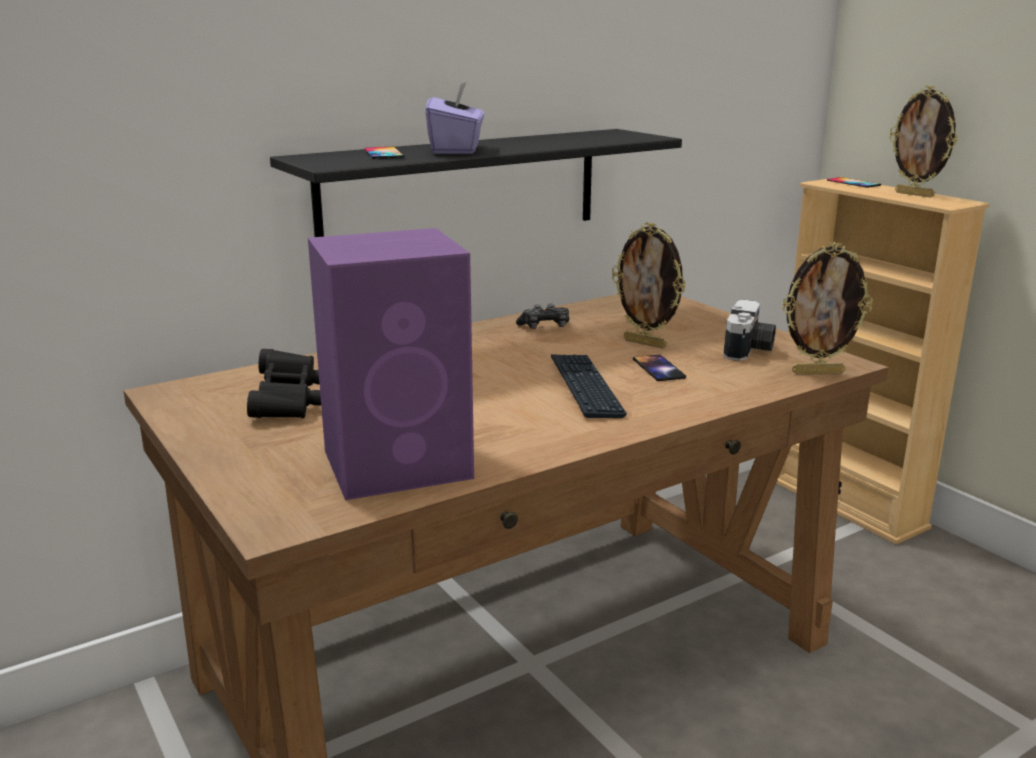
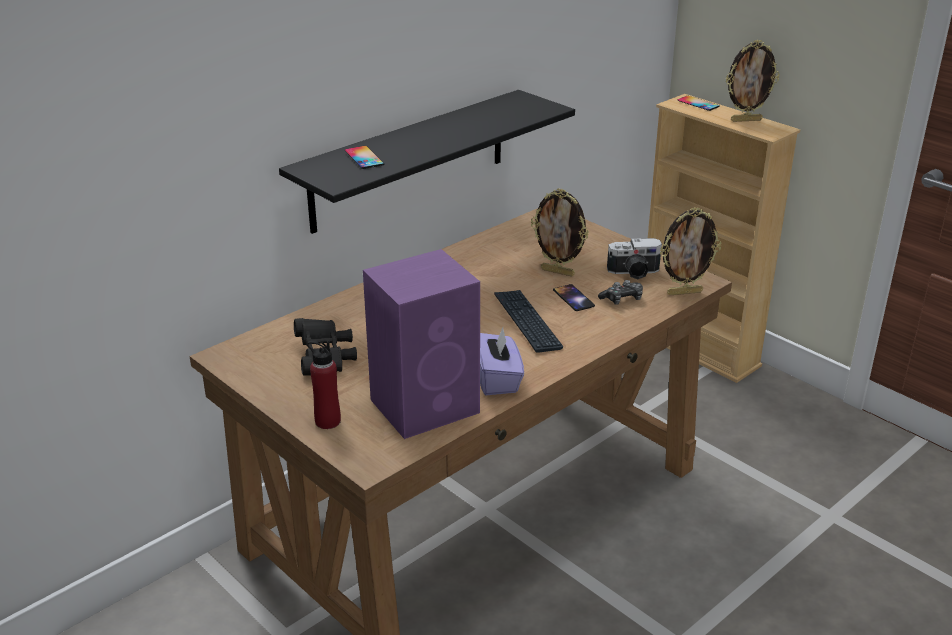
camera: 10 degrees left, 10 degrees up
(249, 470) = (327, 421): none -> red bottle
(456, 150) = (415, 146): purple tissue box -> purple tissue box (497, 379)
(545, 327) = (477, 259): game controller -> game controller (622, 299)
(749, 350) = (634, 273): camera -> camera turned 75 degrees clockwise
(915, 194) = (746, 120): picture frame -> picture frame turned 45 degrees counterclockwise

